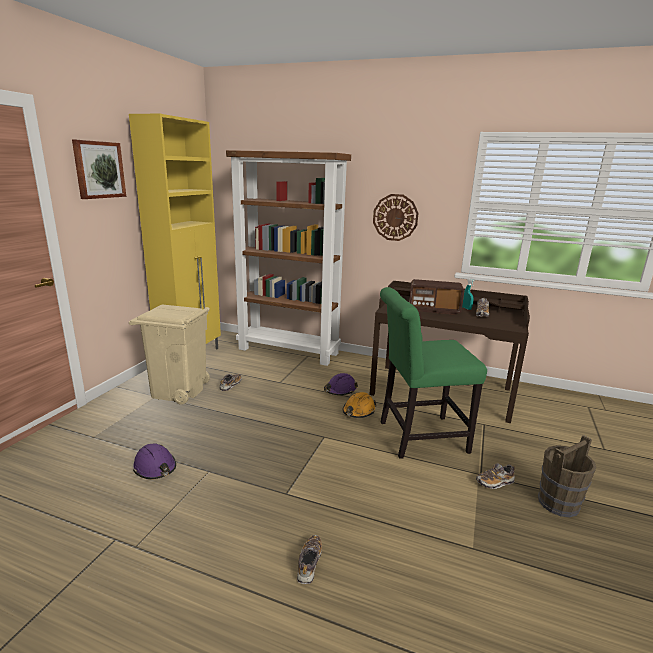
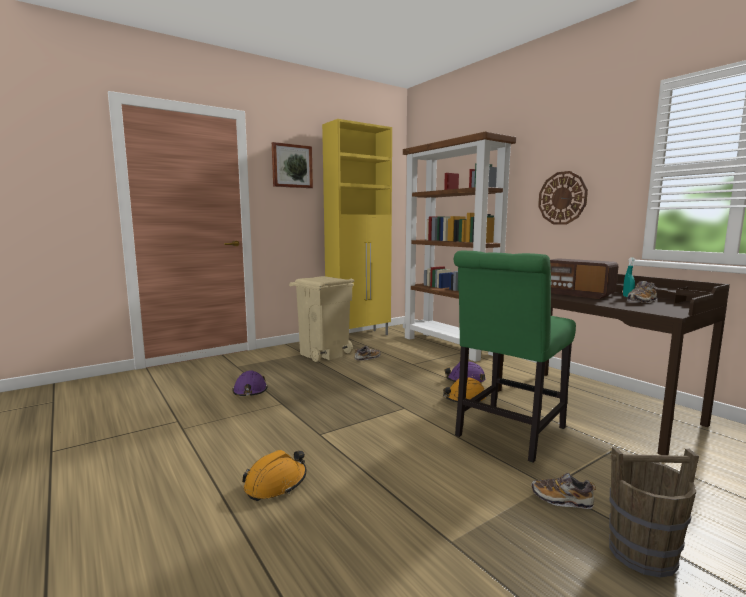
camera: 35 degrees right, 10 degrees down
(309, 563) = (276, 484): shoe -> orange hard hat
(418, 437) = (507, 434): green chair -> green chair turned 75 degrees counterclockwise

